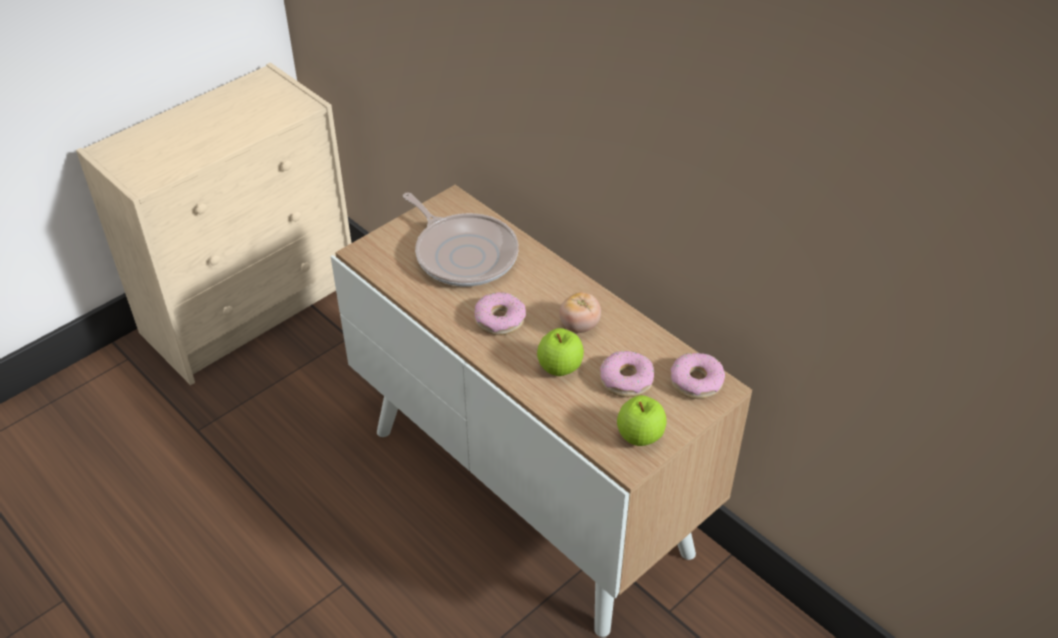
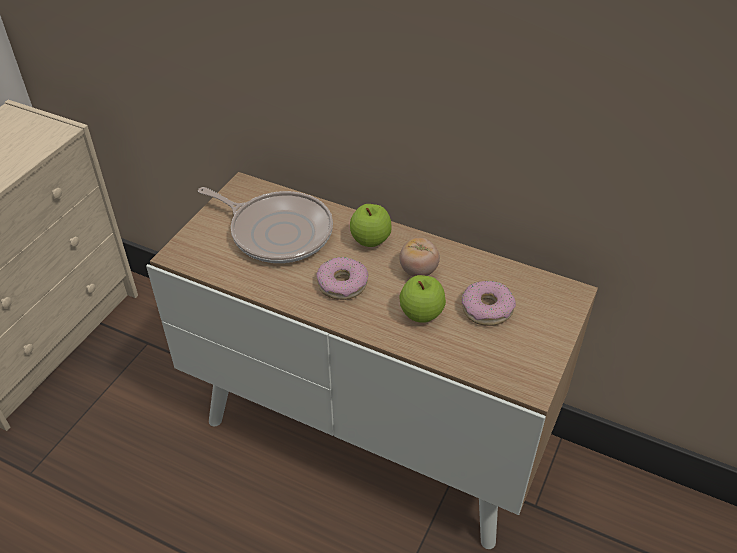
camera: 20 degrees left, 0 degrees up
(639, 436) = (527, 358): apple -> apple (370, 241)
(696, 381) = (547, 293): donut -> none

